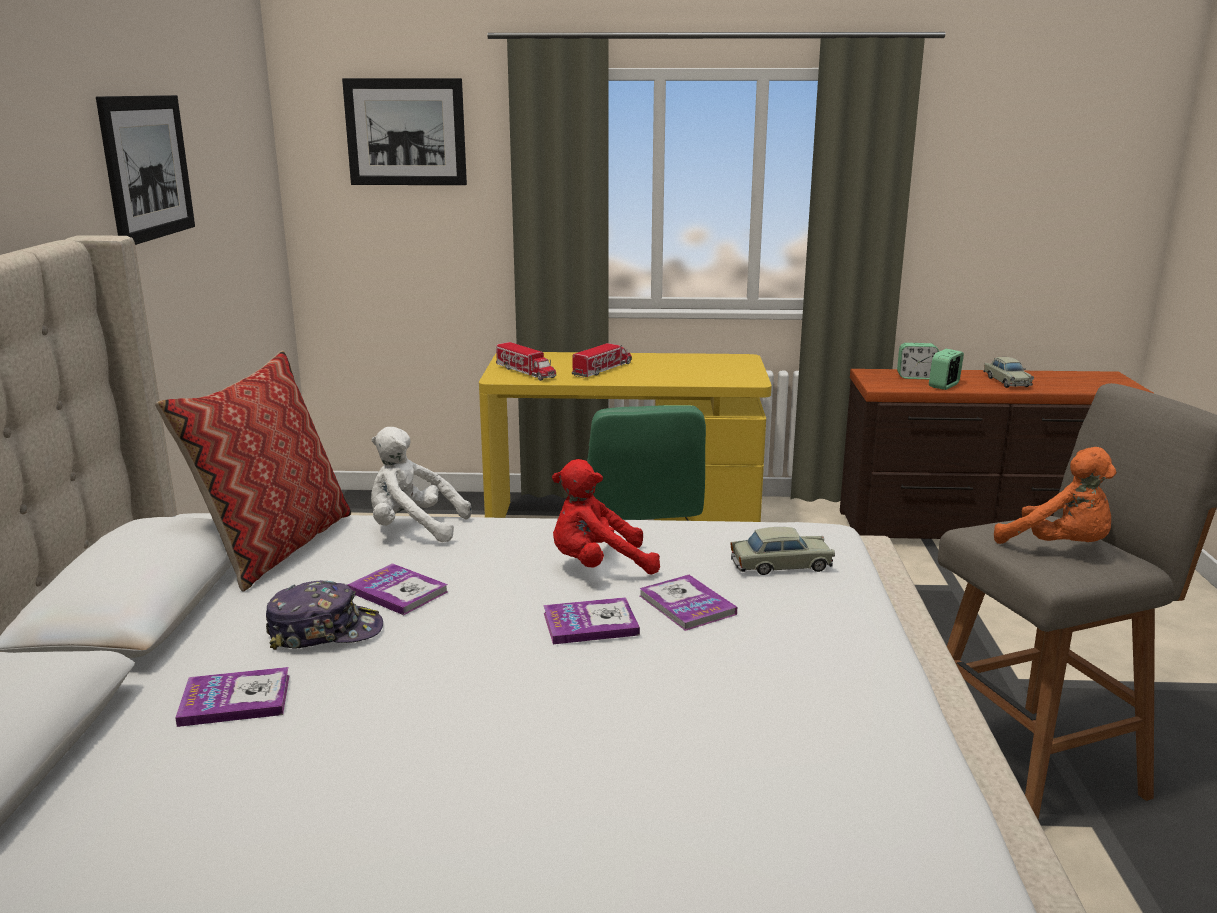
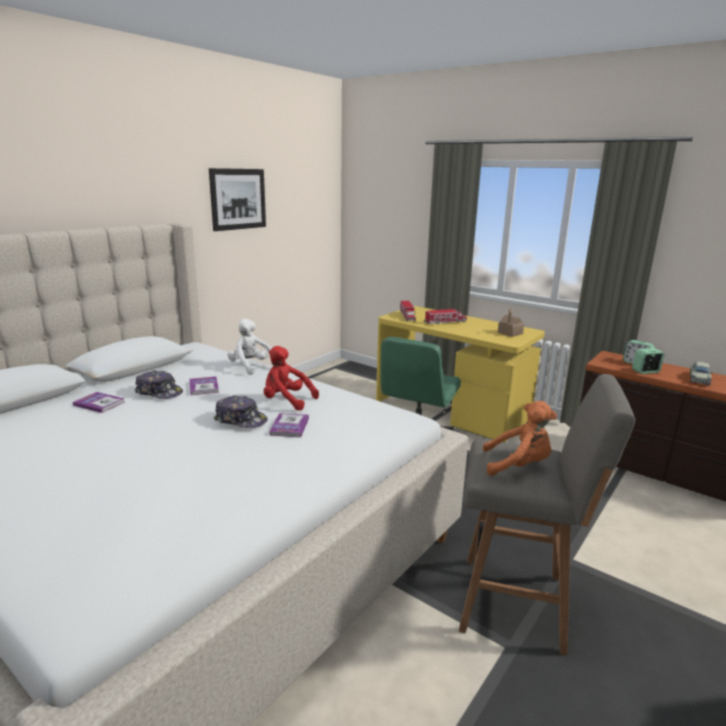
camera: 35 degrees right, 0 degrees up
(275, 546) = (198, 360): pillow -> none
(405, 132) = (391, 191): picture -> none
(590, 623) = (241, 420): book -> cap
(722, 367) = (510, 333): none -> toy house
(781, 565) = (360, 425): beige toy car -> none
(1059, 547) = (518, 465): orange plush toy -> orange plush toy turned 75 degrees counterclockwise

